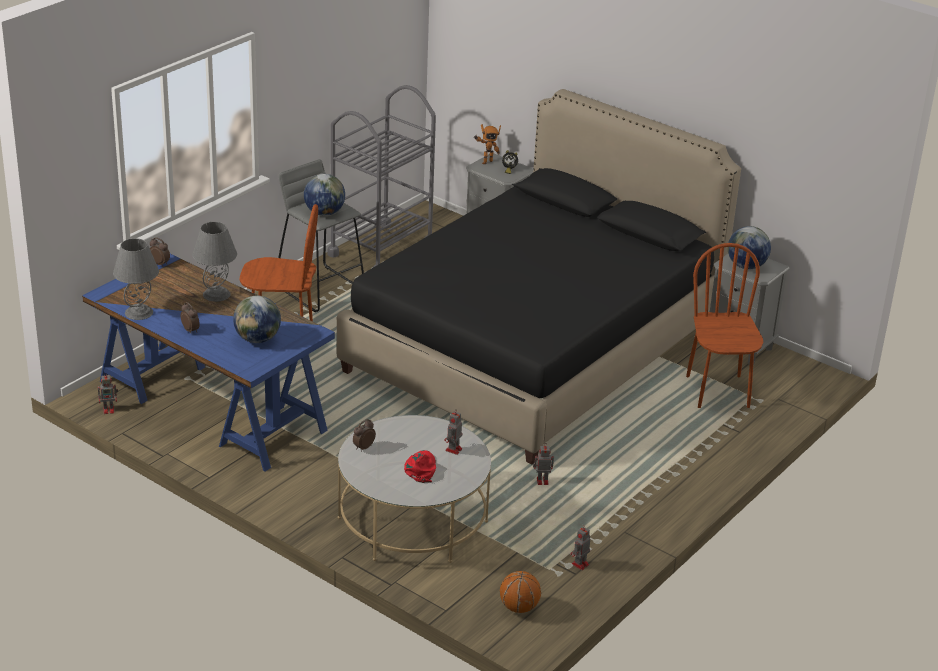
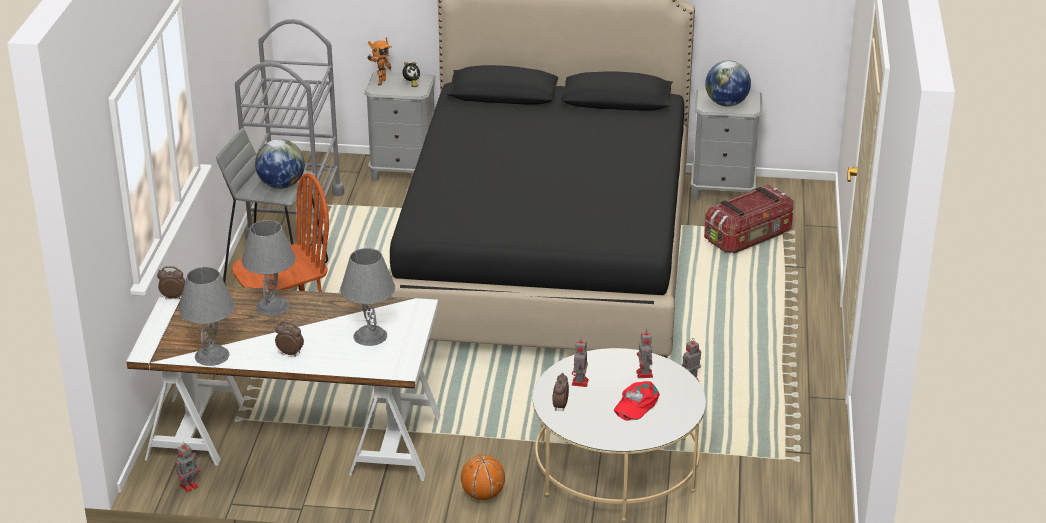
camera: 30 degrees left, 0 degrees up
(210, 406) = (294, 438): blue desk -> white desk
(257, 339) = (370, 336): globe -> grey table lamp
(421, 468) = (636, 404): red cap -> red cap turned 120 degrees counterclockwise
(519, 607) = (797, 505): basketball -> basketball (483, 495)
(579, 565) = (804, 443): toy robot -> toy robot (580, 383)
(718, 391) = (749, 237): brown chair -> storage box

